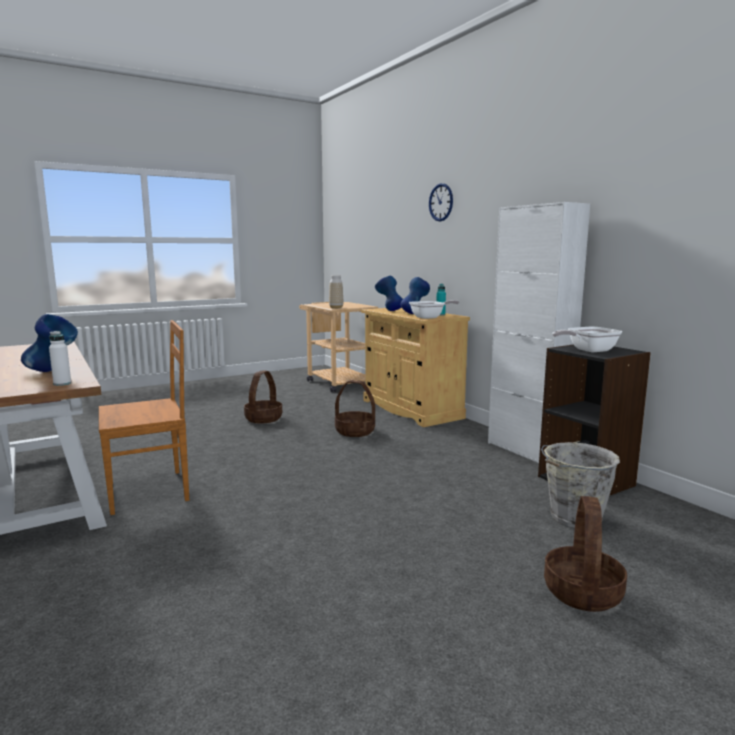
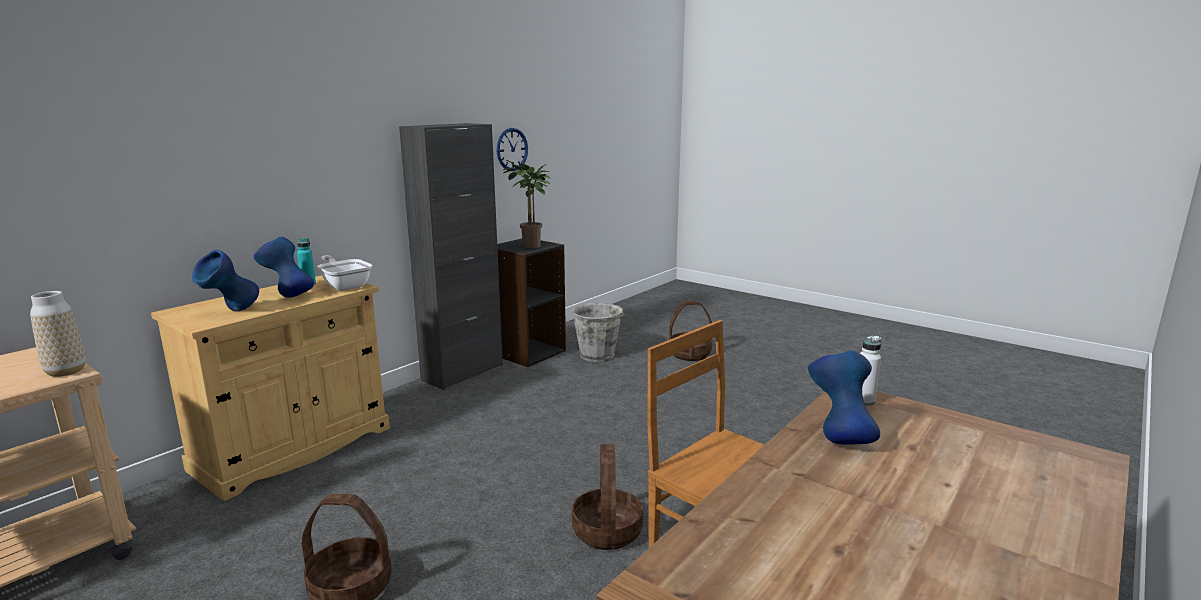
camera: 110 degrees left, 5 degrees up
(355, 431) = (418, 472): basket -> basket (606, 531)
(441, 202) = (230, 110): wall clock -> wall clock (512, 149)
(527, 451) = (462, 372): white cabinet -> black cabinet
(588, 350) = (531, 247): frying pan -> potted plant

